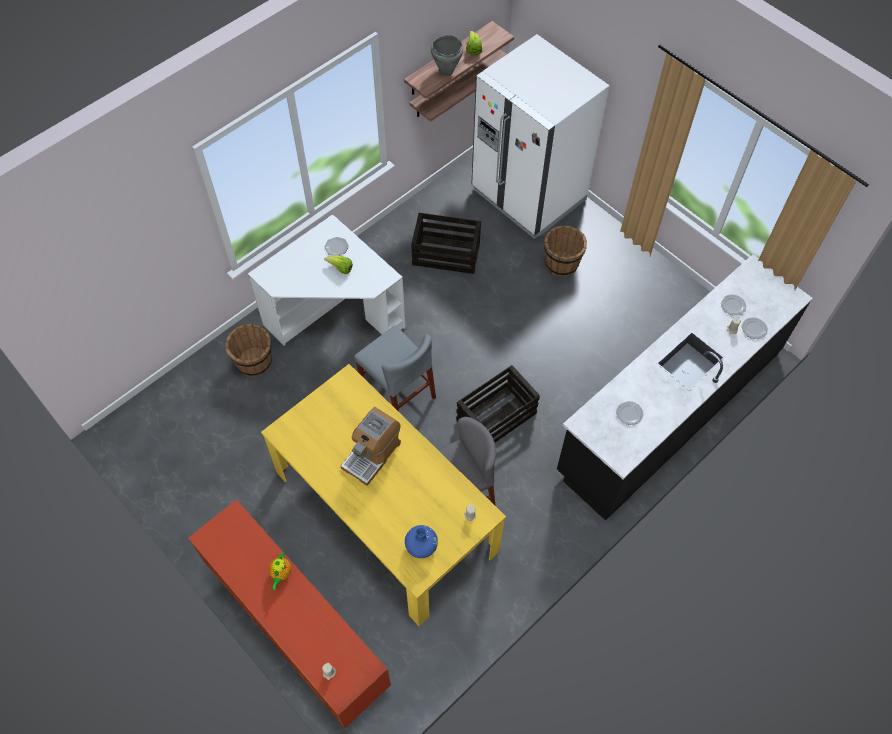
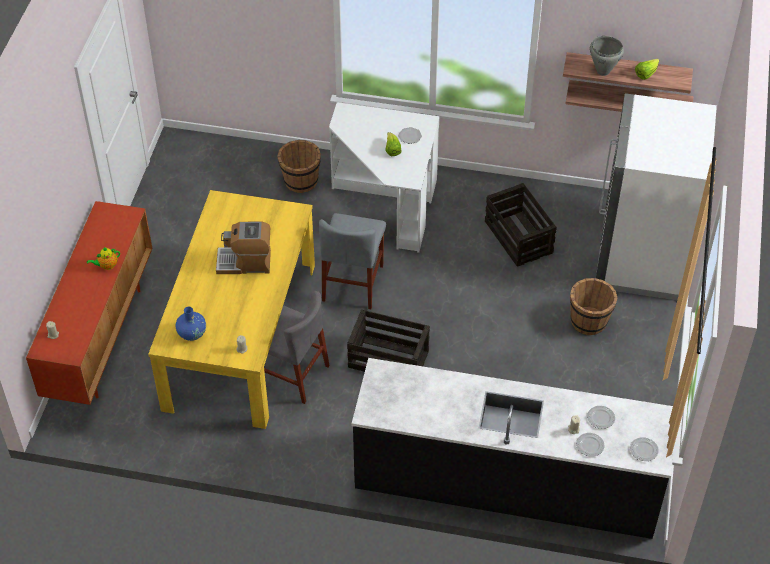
camera: 55 degrees right, 10 degrees down
(629, 413) = (417, 397): plate -> plate (644, 450)

